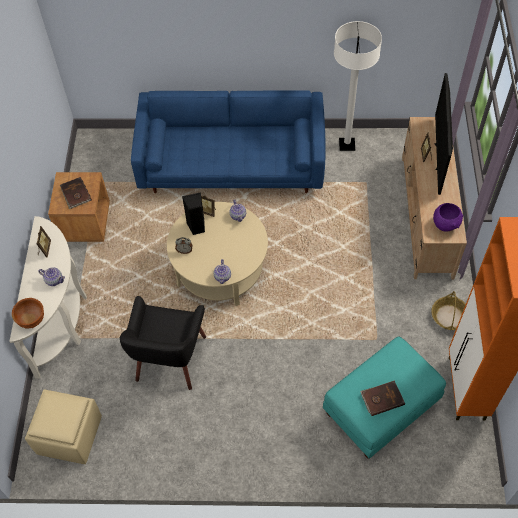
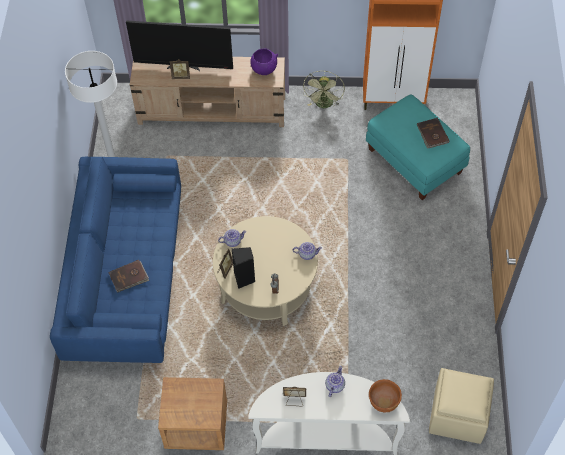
camera: 90 degrees left, 0 degrees up
(75, 194) = (194, 401): brown book -> brown book (129, 277)
(169, 359) = (371, 328): black armchair -> none
(449, 317) = (324, 105): basket -> green fan

